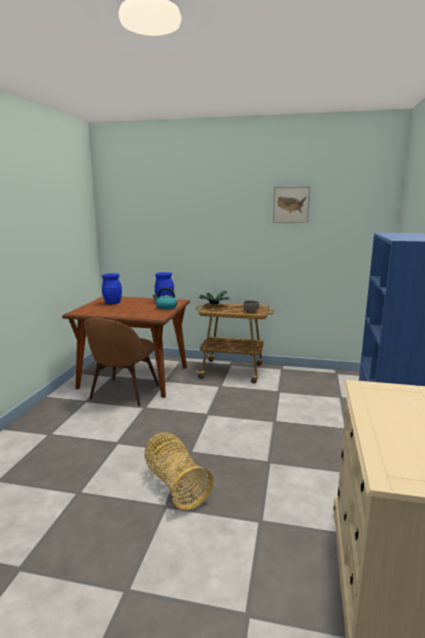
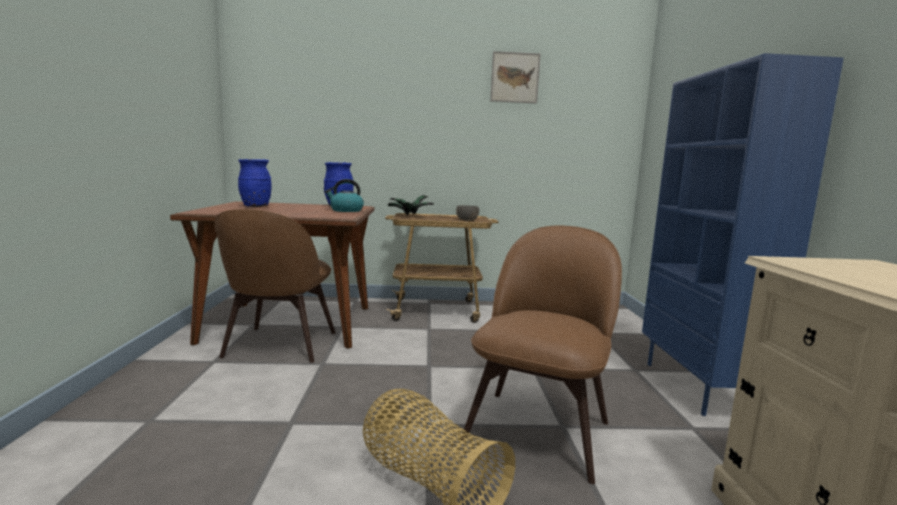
camera: 15 degrees left, 5 degrees down
(253, 461) = (539, 428): none -> brown chair

